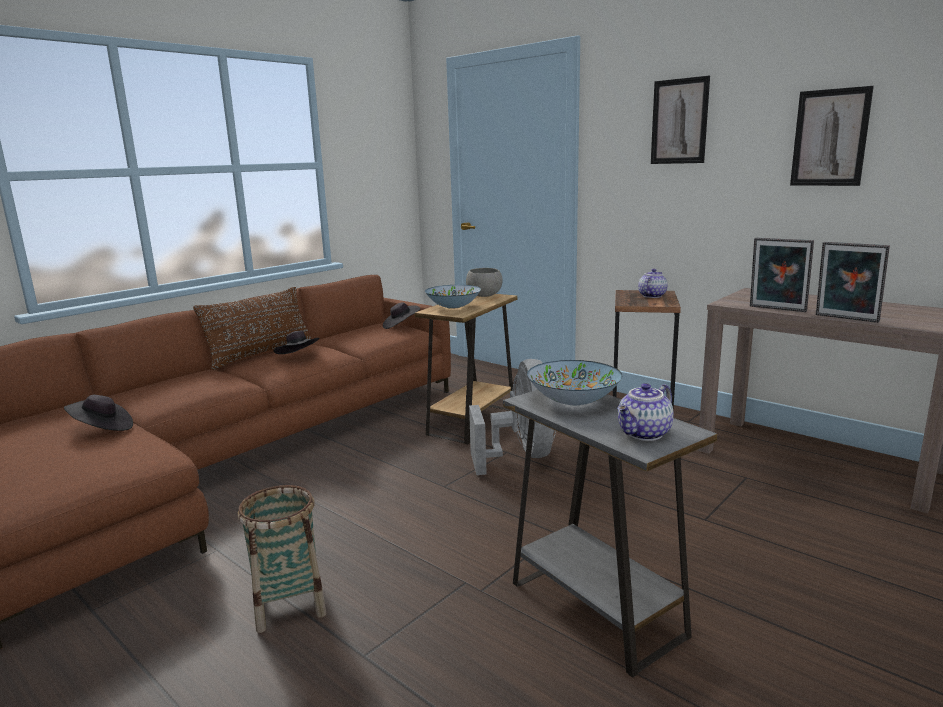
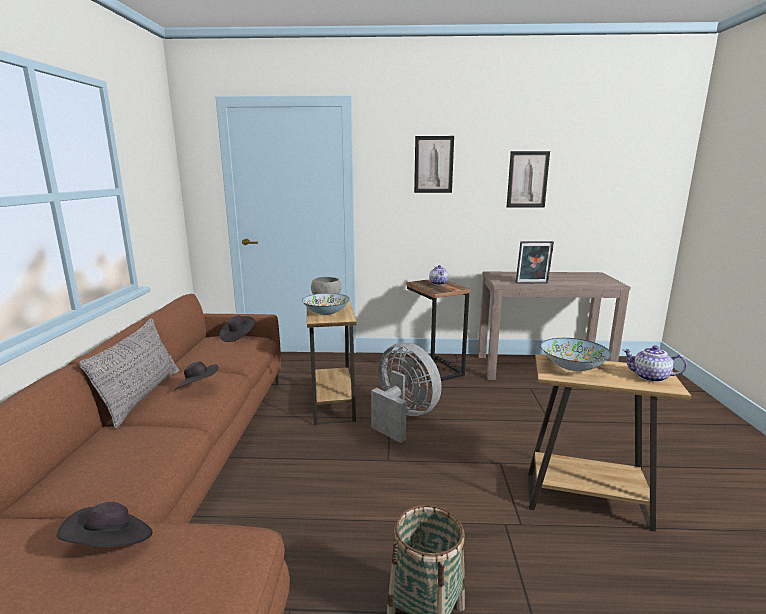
camera: 40 degrees left, 0 degrees up
(261, 354) = (142, 396): brown pillow -> grey pillow
(596, 609) = (586, 501): grey side table -> brown side table
(645, 434) = (650, 377): teapot -> teapot turned 105 degrees clockwise
(845, 319) = (572, 284): picture frame -> none

